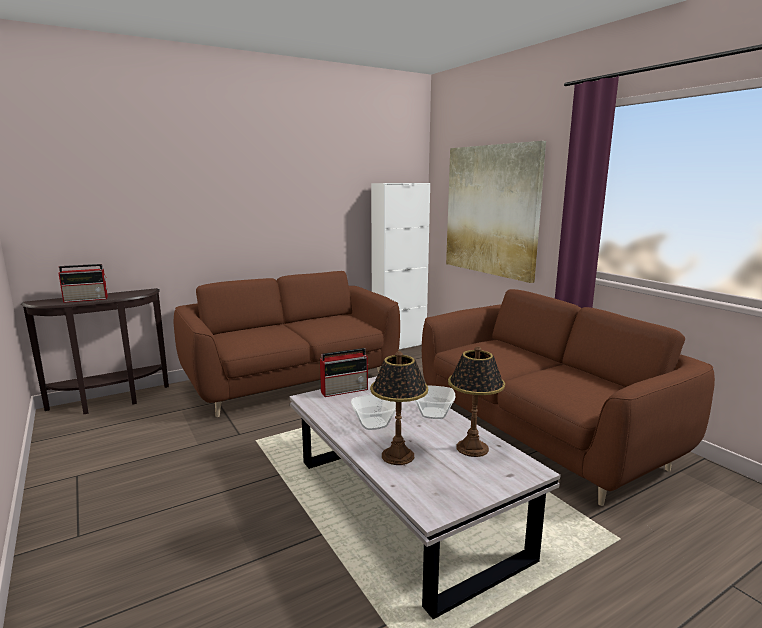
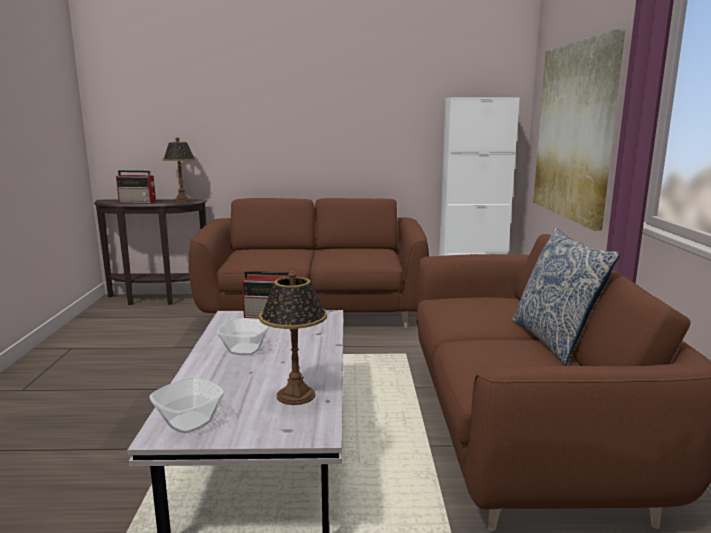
camera: 30 degrees right, 0 degrees up
(398, 456) = (217, 381): table lamp -> table lamp (182, 200)
(433, 413) = (316, 354): bowl -> bowl (189, 422)
(567, 365) = (554, 340): none -> pillow

